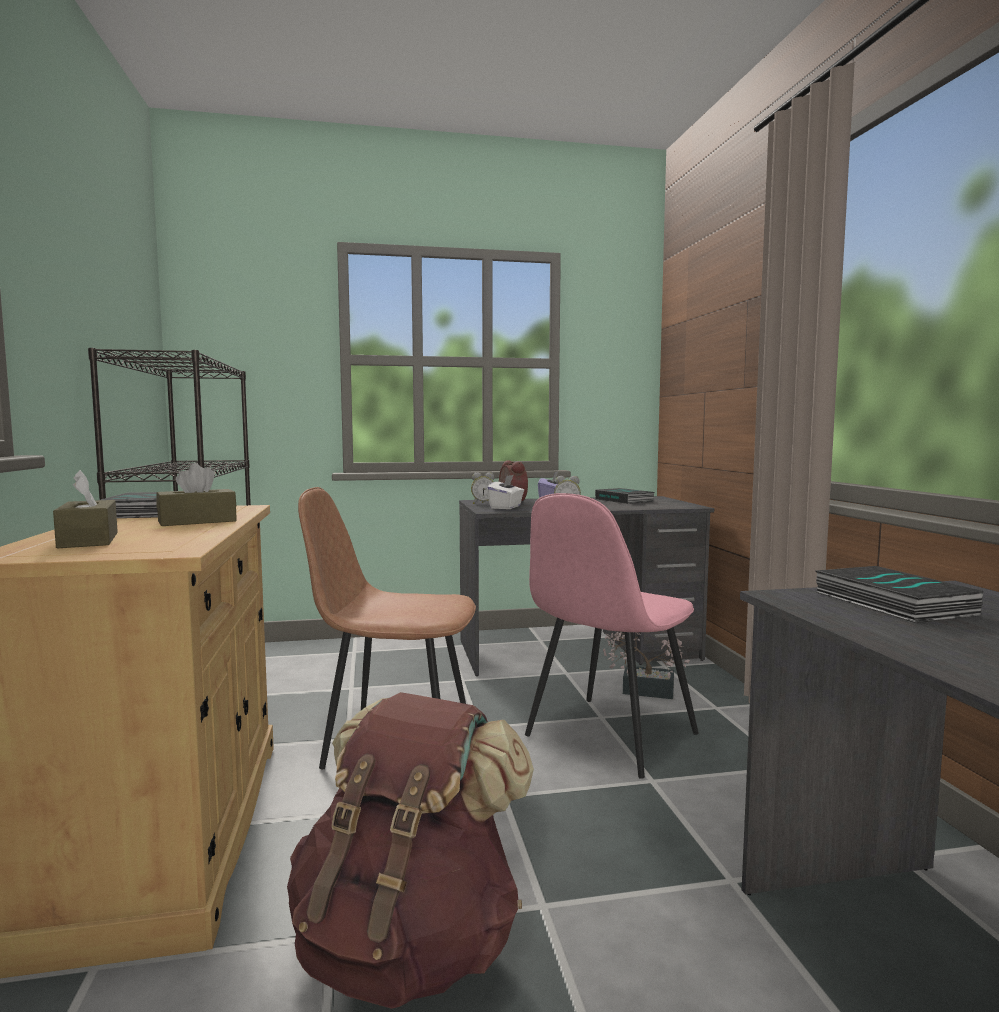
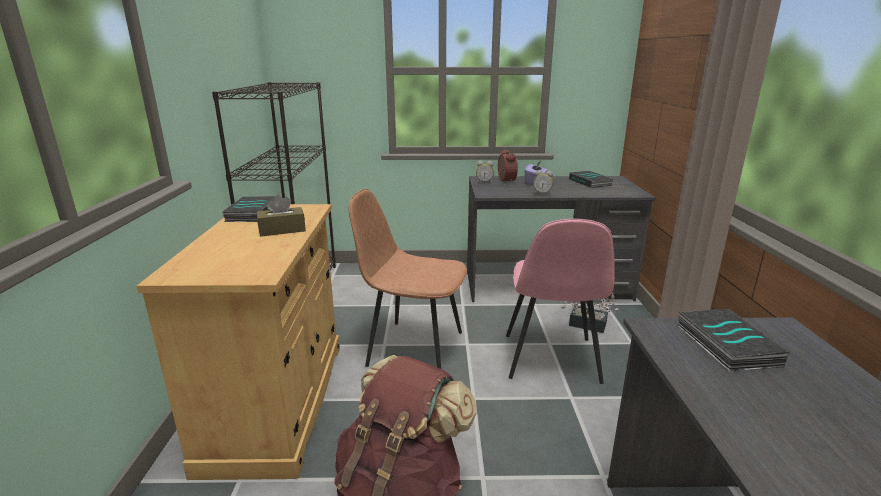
camera: 10 degrees right, 15 degrees up
(88, 540) = (216, 255): brown tissue box -> none
(506, 507) = (499, 189): white tissue box -> none
(608, 736) = (551, 359): pink chair -> pink chair turned 45 degrees counterclockwise

